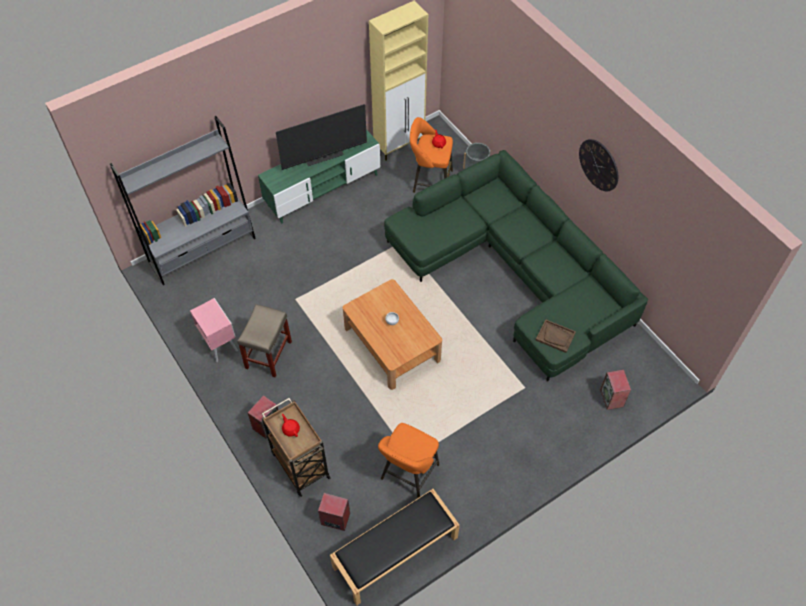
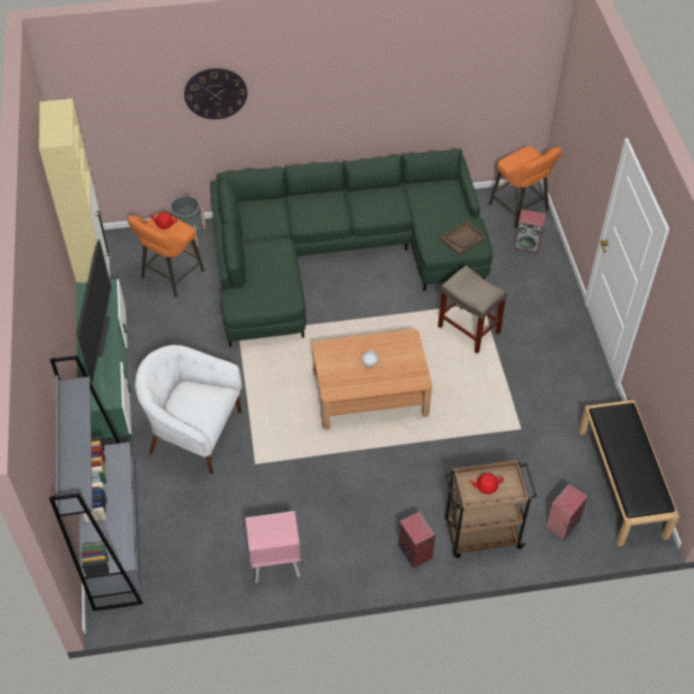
camera: 65 degrees left, 5 degrees down
(268, 354) = (318, 517): beige stool -> beige stool (468, 329)
(303, 254) = (194, 433): none -> white armchair
(408, 474) = (538, 438): orange stool -> orange stool (520, 209)
(599, 165) = (351, 78): wall clock -> wall clock (215, 93)

